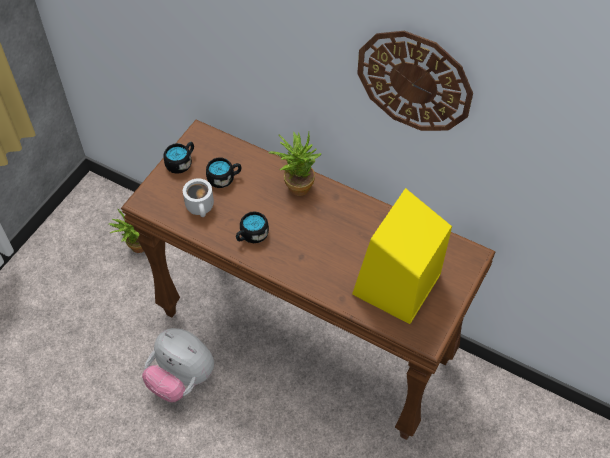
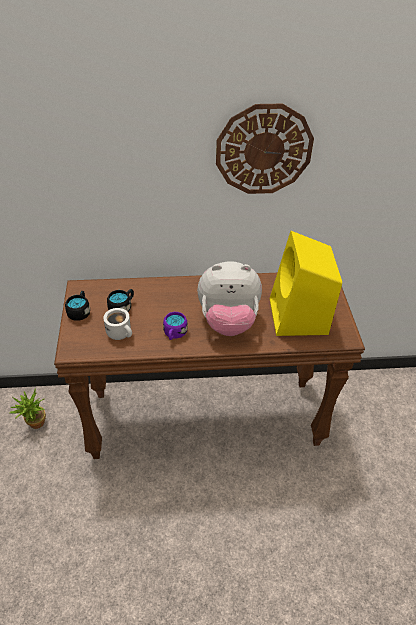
camera: 35 degrees left, 10 degrees down
(181, 378) = (138, 497): plush toy -> plush toy (228, 321)
(251, 235) = (174, 333): black mug -> purple mug
(296, 184) = (178, 288): potted plant -> none

